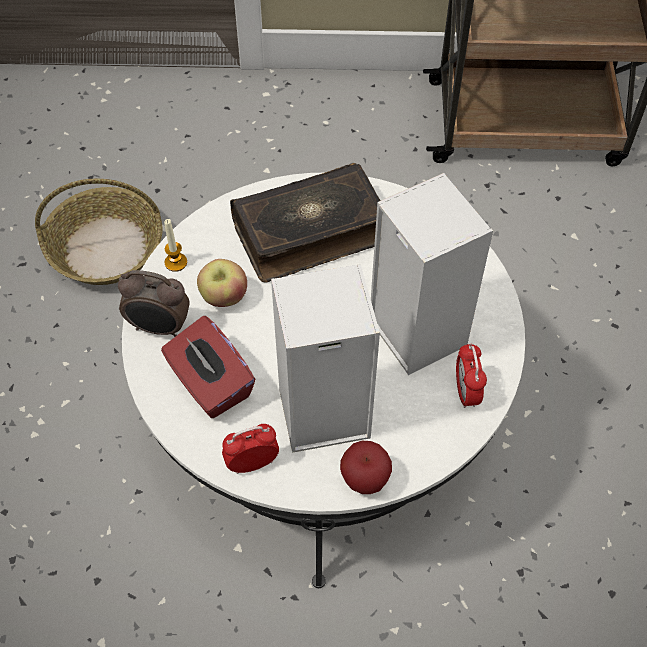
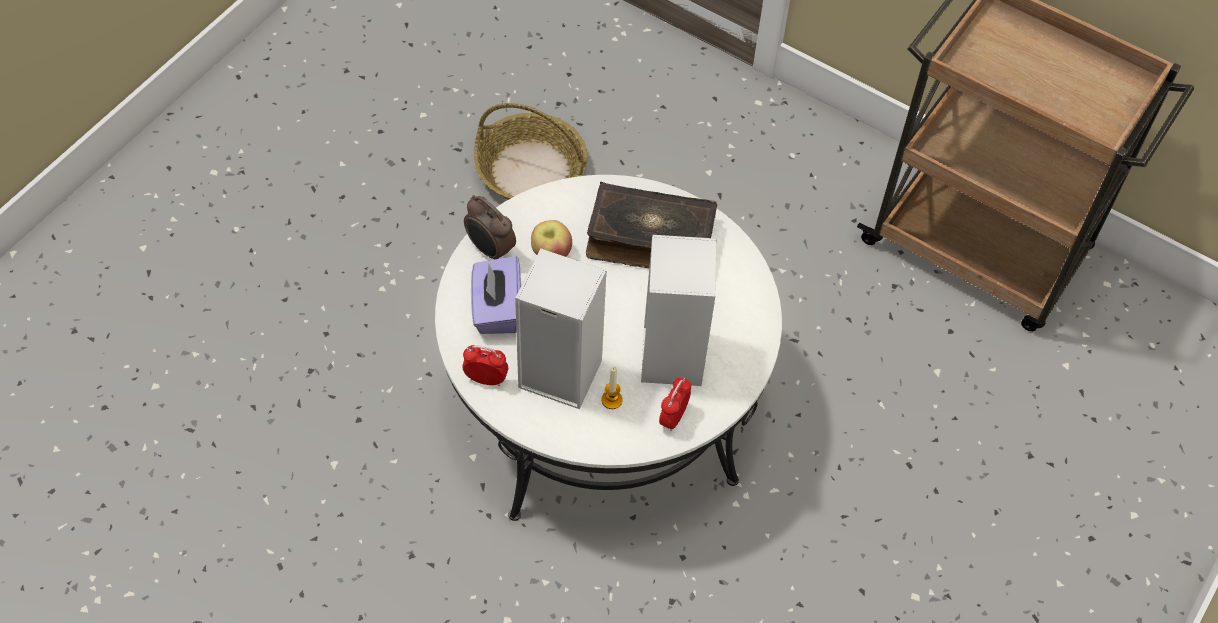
camera: 30 degrees right, 0 degrees up
(176, 262) = (535, 208): candle -> candle (611, 400)
(210, 384) = (496, 309): red tissue box -> purple tissue box
(364, 480) = (553, 434): apple -> none

